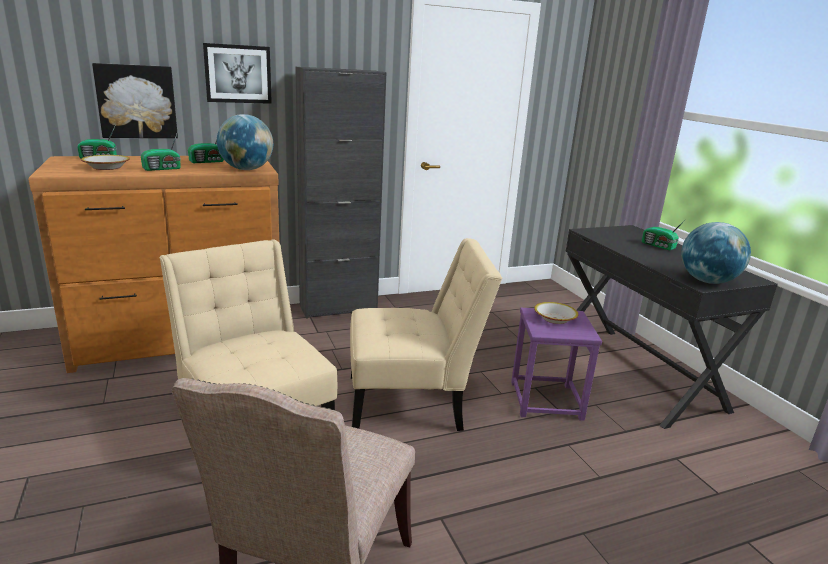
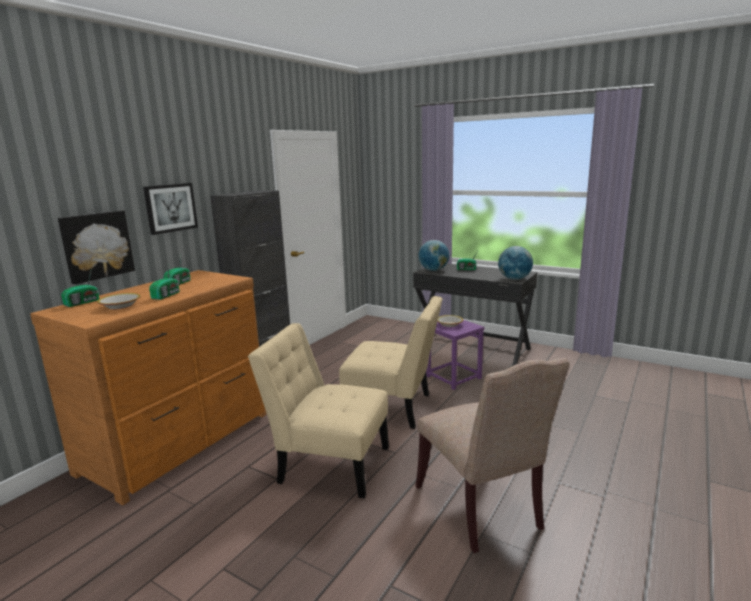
camera: 35 degrees left, 5 degrees down
(246, 169) = (226, 280): globe -> globe (433, 270)
(412, 402) = (393, 407): beige chair -> beige chair turned 60 degrees clockwise

